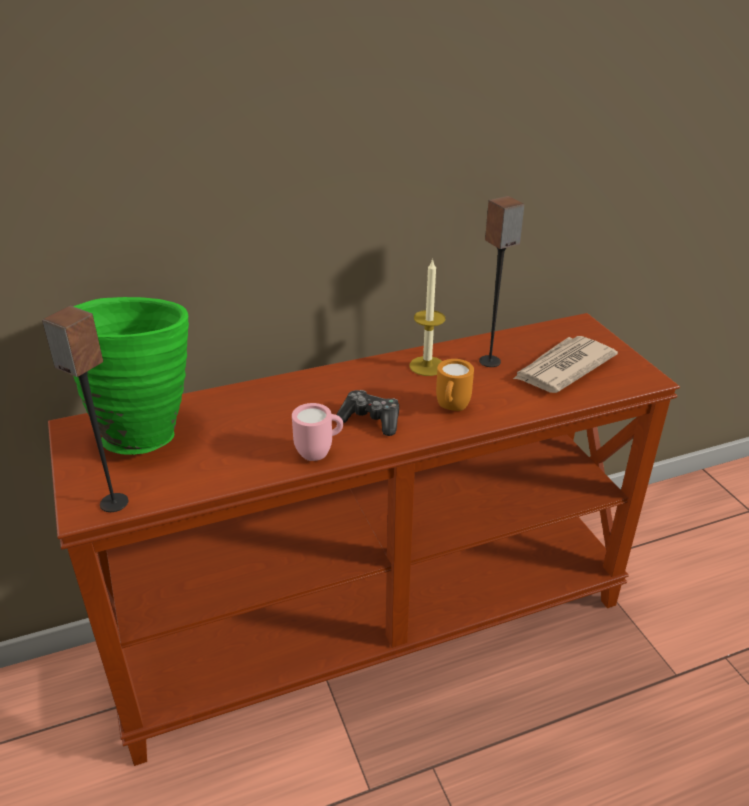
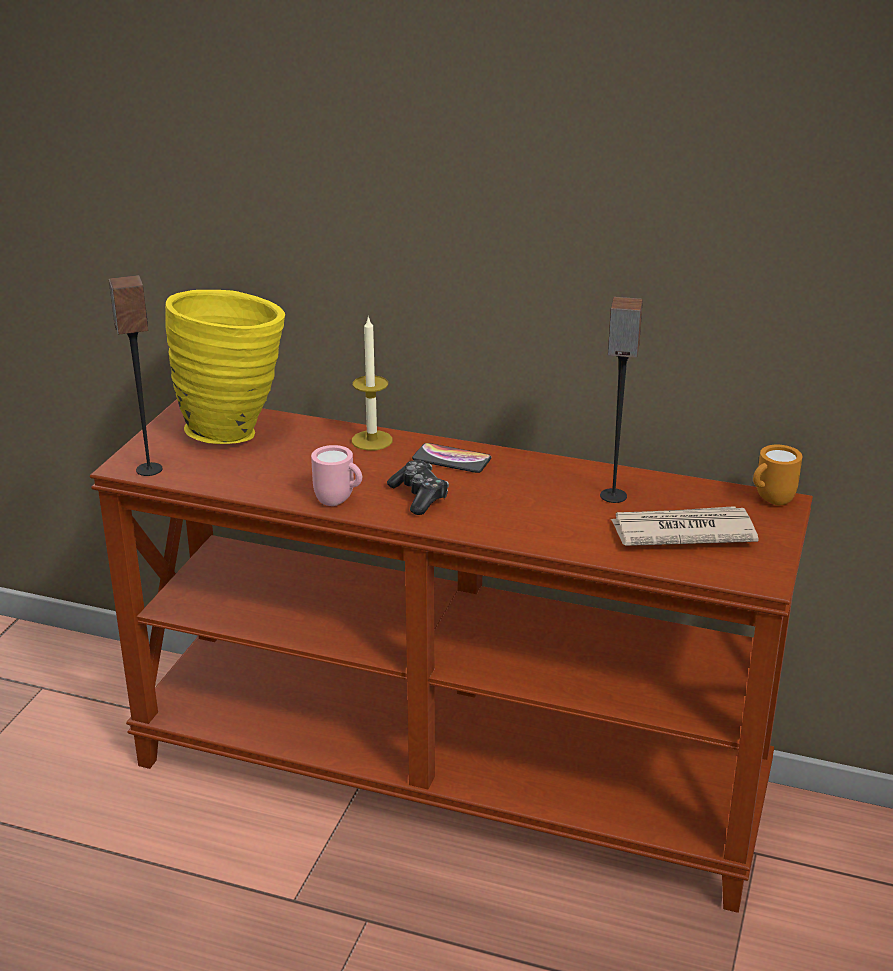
camera: 40 degrees right, 5 degrees down
(145, 431) = (235, 430): green vase -> yellow vase
(351, 381) = (451, 459): none -> phone
(427, 366) = (543, 475): candle -> candle (372, 440)
(451, 409) = (506, 518): orange mug -> orange mug (770, 501)

